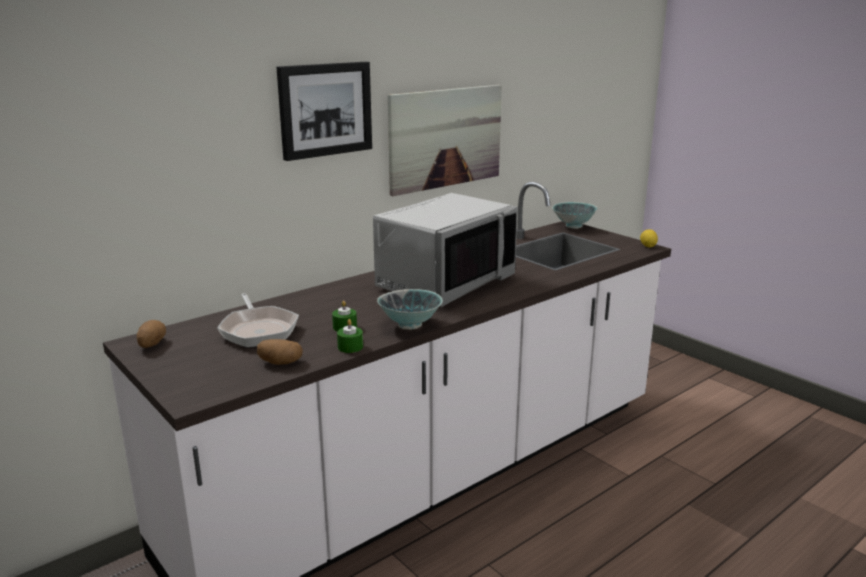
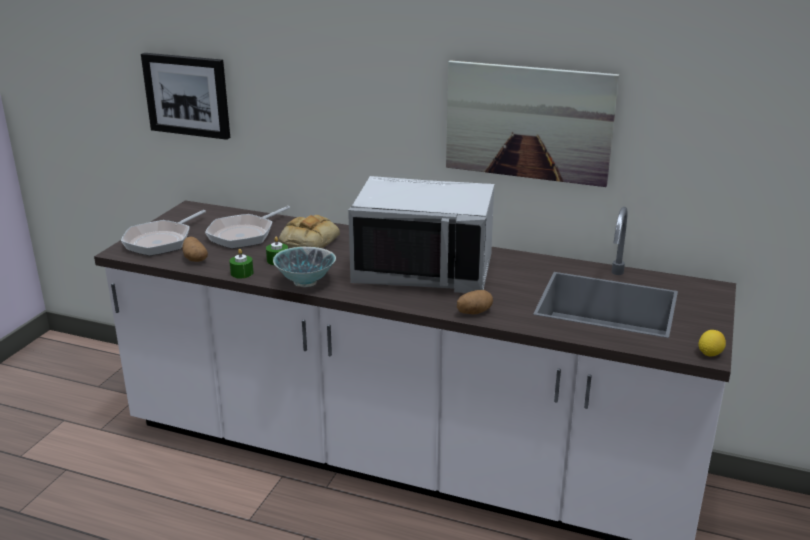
camera: 60 degrees right, 5 degrees up
(151, 344) = (192, 213): potato -> potato (474, 312)
(201, 372) = (161, 241): none -> frying pan
(320, 307) = (309, 240): none -> bread
(325, 109) = (376, 63): picture -> picture (187, 95)
(573, 226) = (714, 292): bowl -> none

